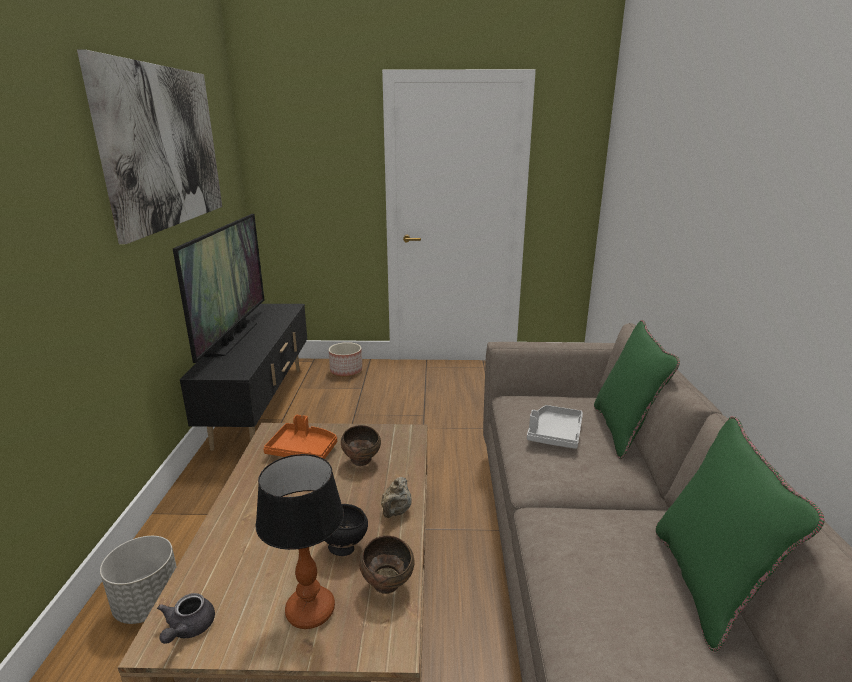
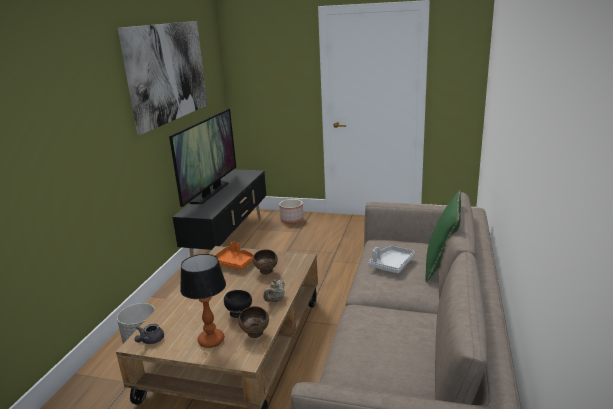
camera: 15 degrees right, 0 degrees up
(707, 585) = (433, 351): green pillow -> none

